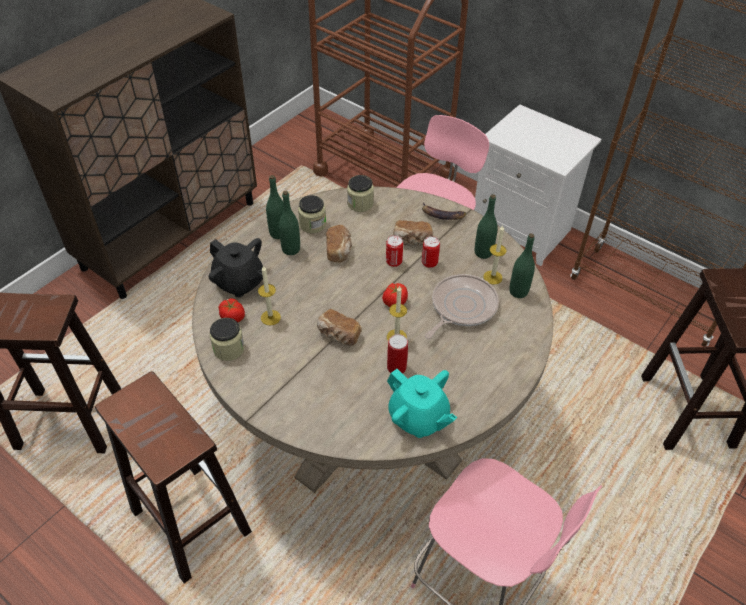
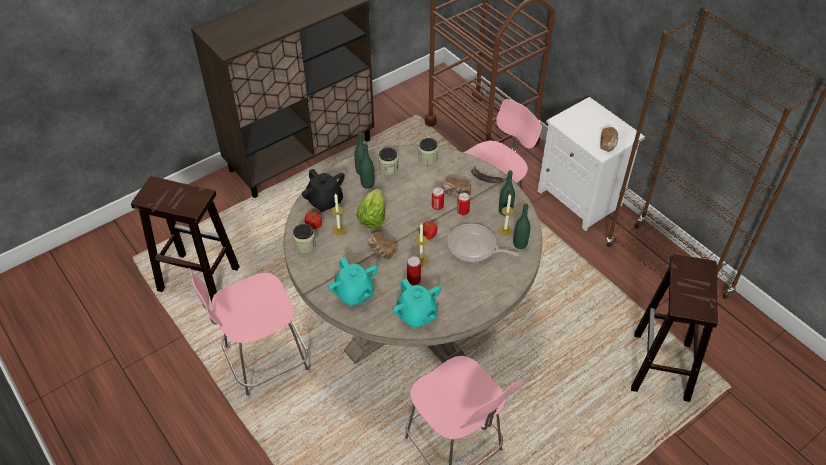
camera: 15 degrees right, 0 degrees up
(189, 520) = (264, 363): brown stool -> pink chair
(312, 292) = (372, 217): none -> lettuce
(320, 405) = (354, 294): none -> turquoise teapot
(339, 250) = (401, 191): bread -> bread (608, 144)
(461, 307) = (474, 247): frying pan -> frying pan turned 120 degrees counterclockwise

